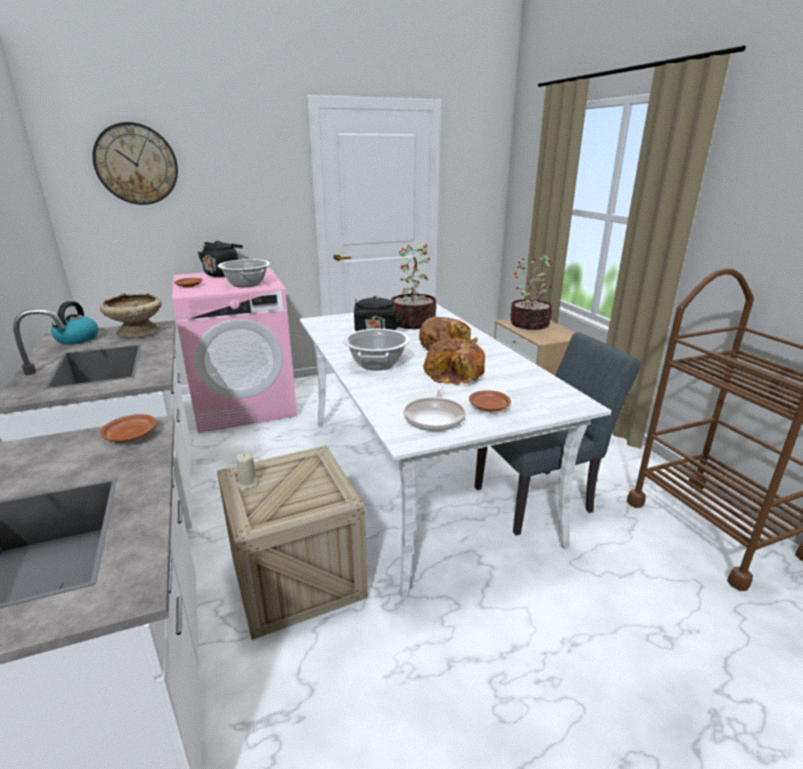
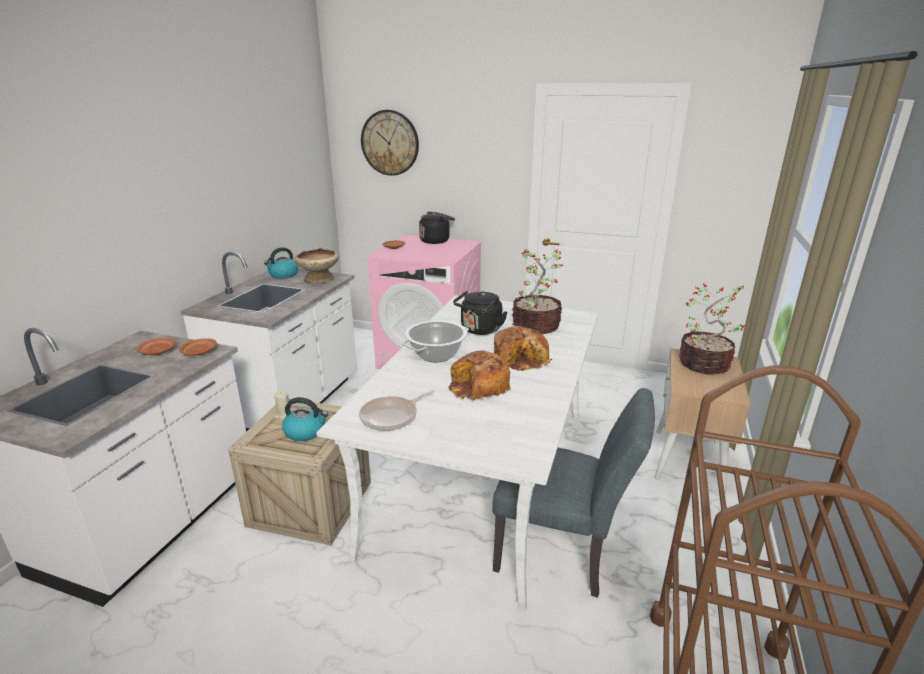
camera: 40 degrees right, 0 degrees up
(246, 284) = (433, 254): cooking pot -> none
(299, 487) = (305, 432): none -> kettle
(489, 407) = (445, 427): brown plate -> brown plate (157, 352)

